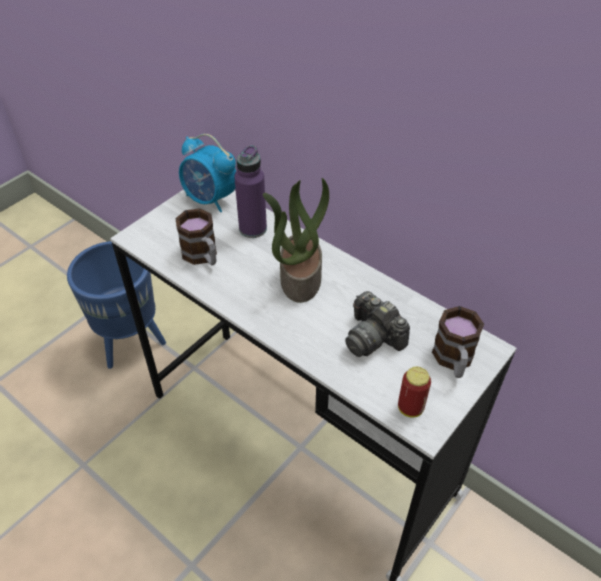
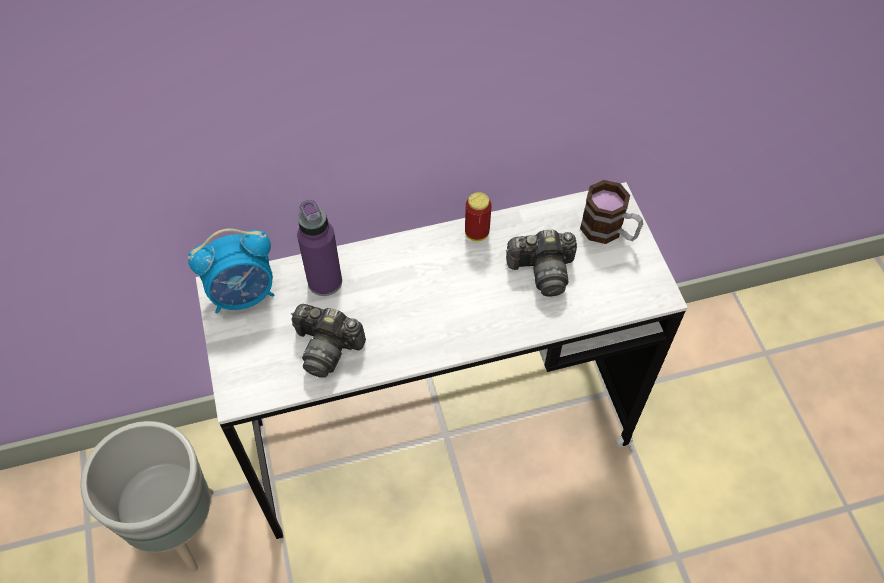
camera: 55 degrees left, 10 degrees up
(132, 343) = (179, 527): blue planter -> grey planter
(203, 256) = (327, 347): mug -> camera
(299, 278) = (426, 282): potted plant -> none
(410, 408) = (634, 292): can -> can (477, 233)

